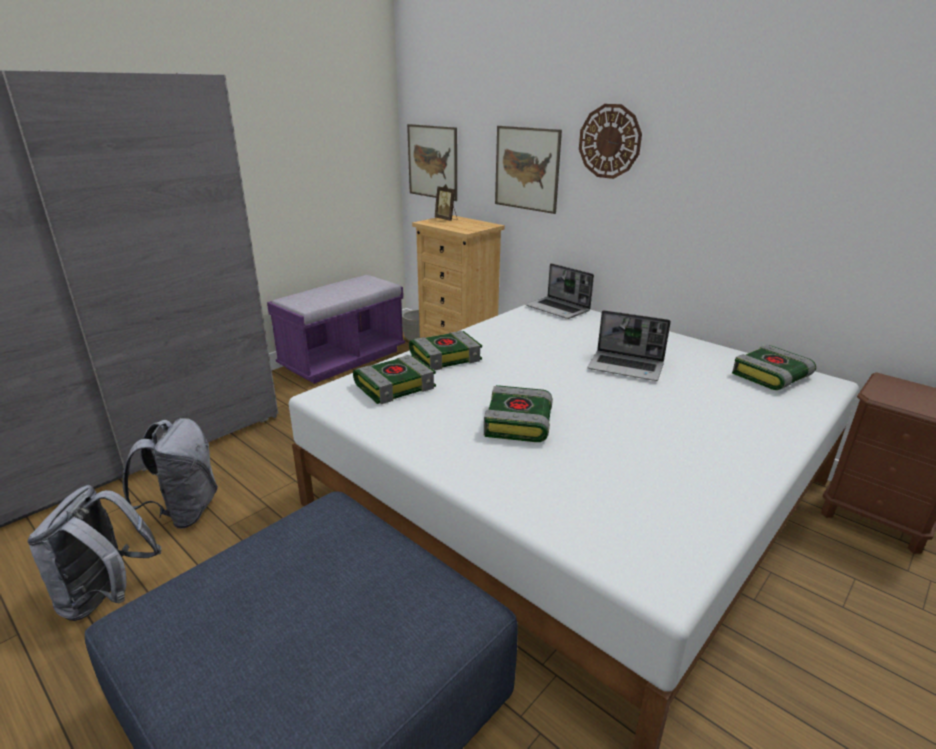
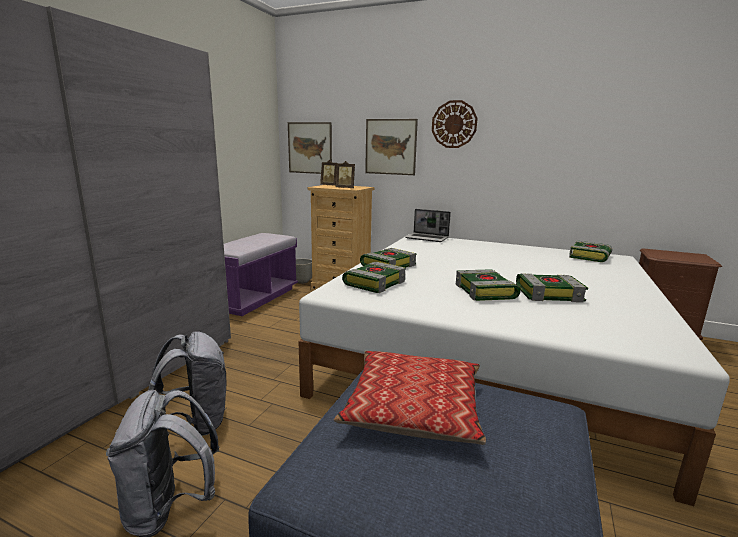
camera: 20 degrees left, 10 degrees down
(307, 564) = (414, 407): none -> pillow
(457, 228) = (345, 188): none -> picture frame
(605, 441) = (549, 294): none -> book
(626, 367) = (508, 260): laptop -> none

